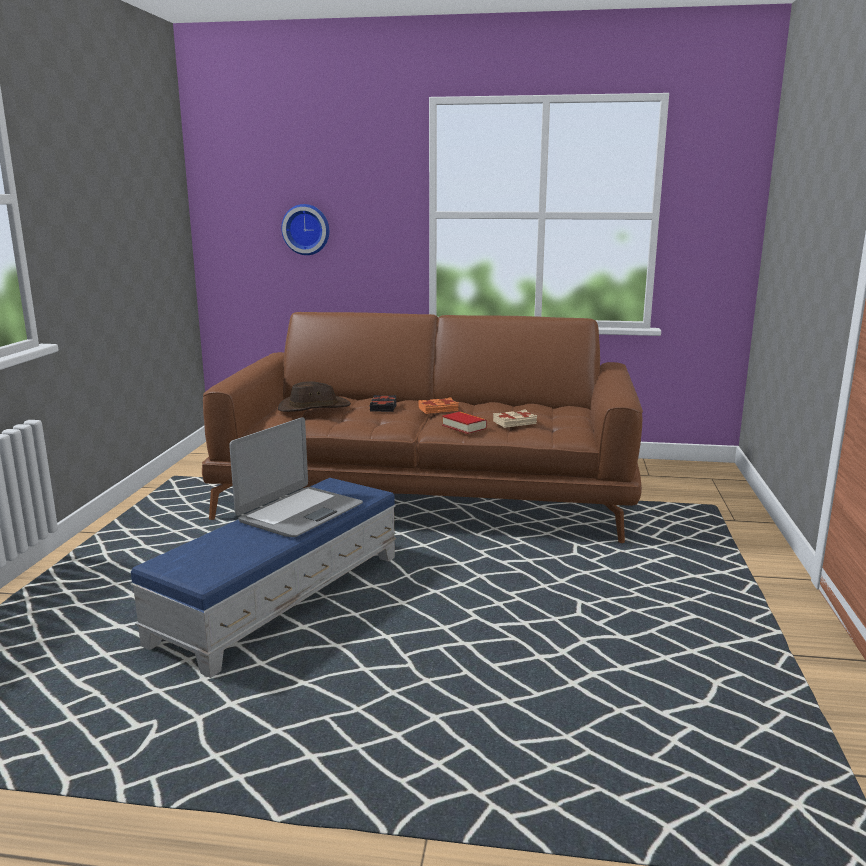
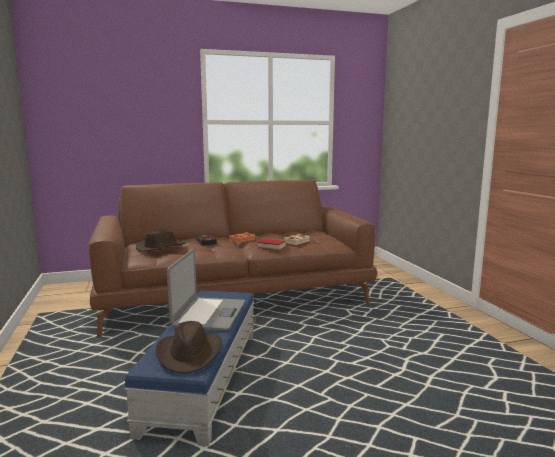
camera: 25 degrees left, 5 degrees down
(220, 558) = (190, 354): none -> brown hat
(306, 229) = (118, 131): wall clock -> none

